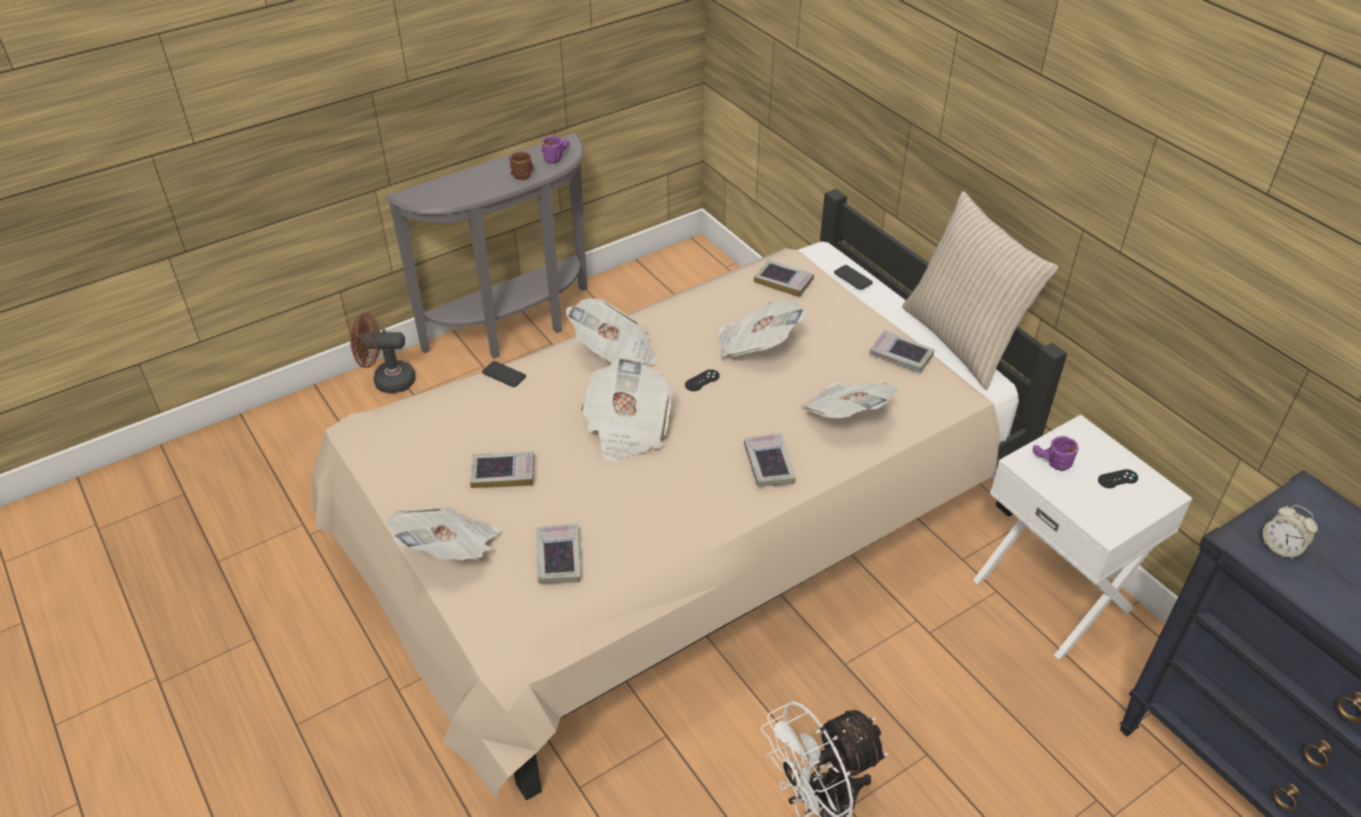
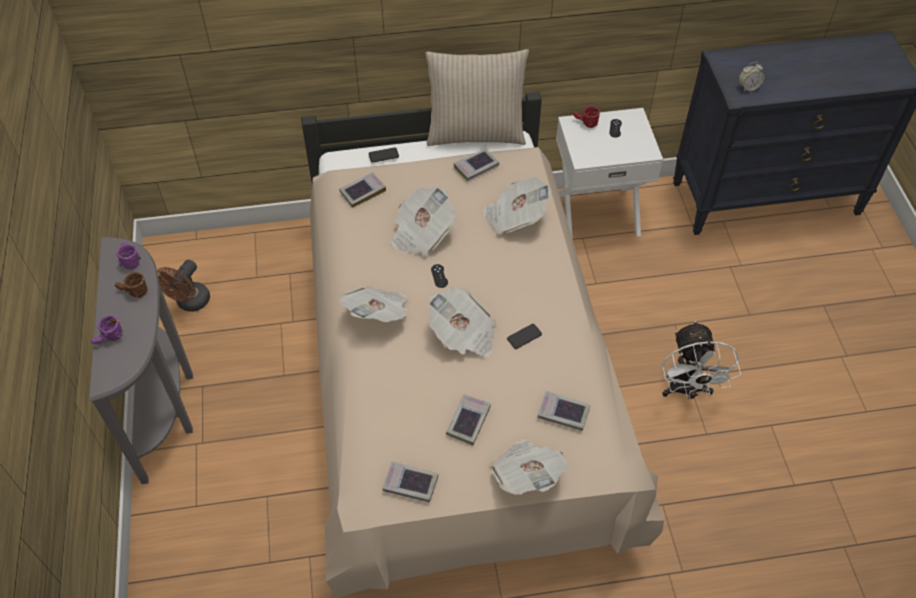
camera: 65 degrees left, 10 degrees up
(387, 380) = (164, 521): brown fan -> brown fan (190, 303)
(504, 374) = (361, 390): phone -> phone (524, 336)
(768, 464) = (537, 273): book -> book (410, 484)
(1051, 463) = (589, 148): purple mug -> purple mug (109, 339)
(1095, 444) = (585, 123): none -> red mug

